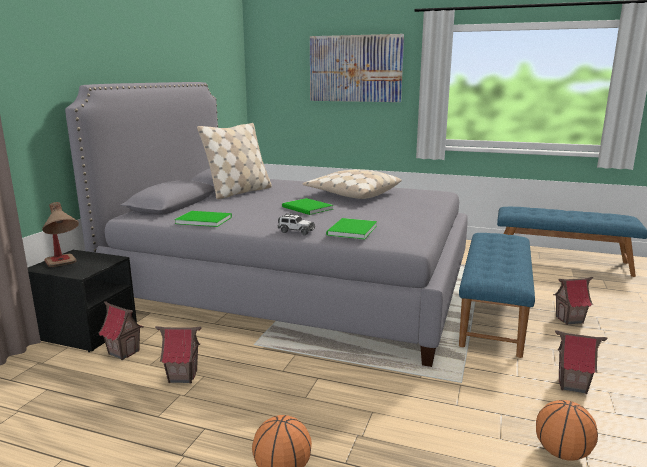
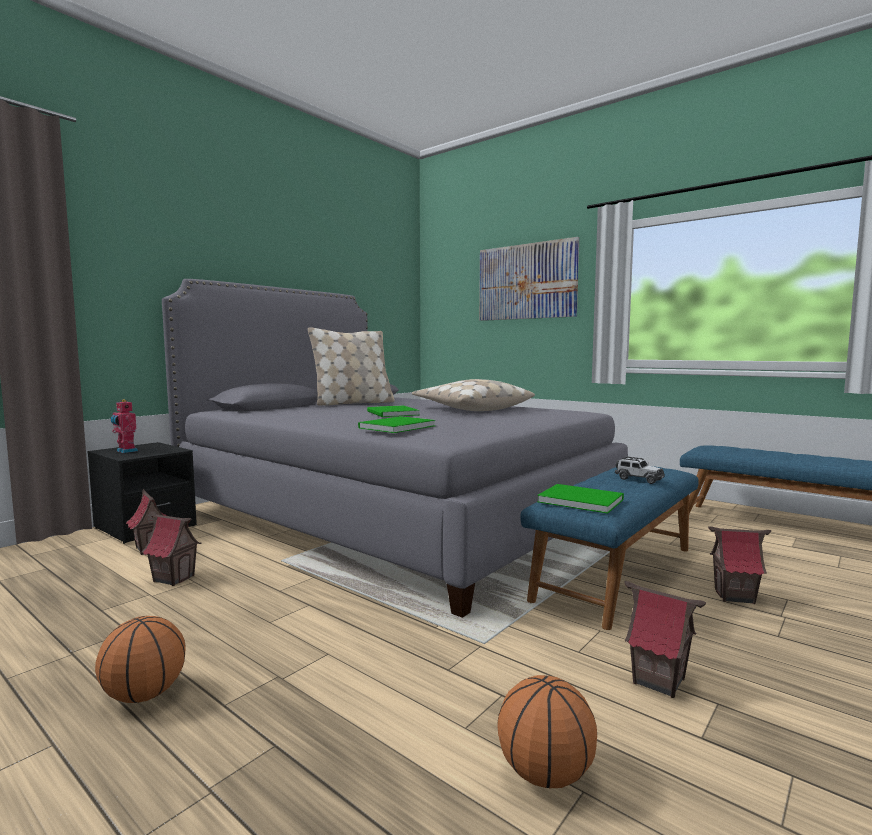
camera: 20 degrees right, 10 degrees down
(64, 266) = (125, 451): table lamp -> toy robot
(203, 220) = (267, 415): green book -> green book (579, 500)
(296, 231) = (337, 426): toy car -> toy car (639, 479)

